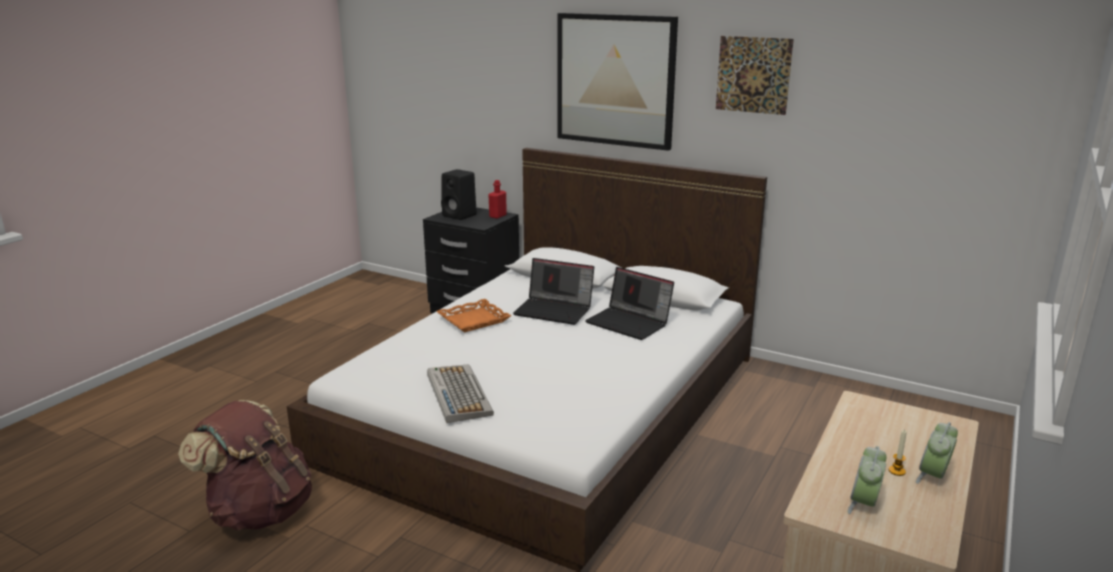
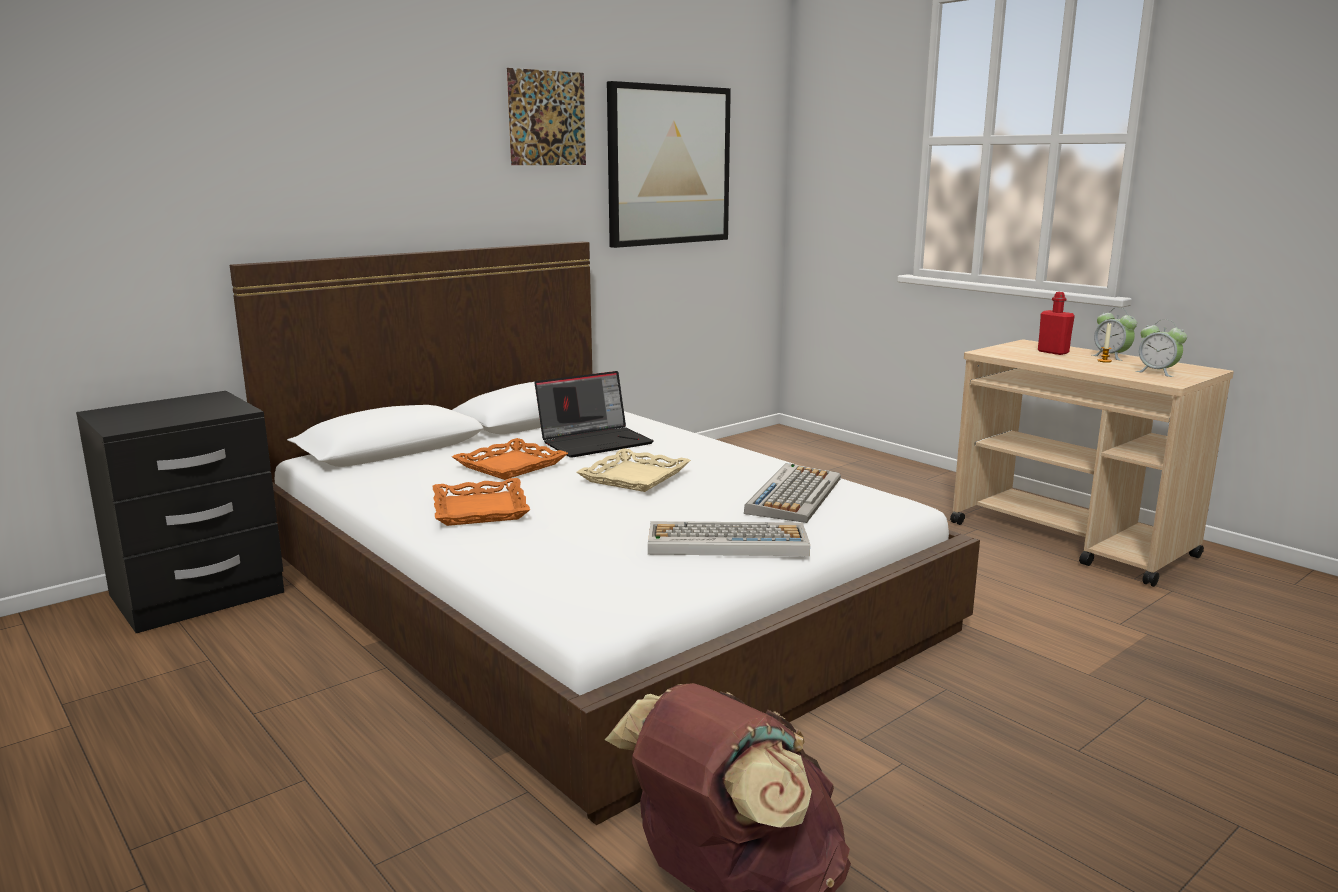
camera: 70 degrees left, 5 degrees down
(460, 215) = (149, 415): black speaker -> none
(498, 216) = (209, 399): red bottle -> red bottle (1053, 352)
(555, 310) = (510, 465): laptop -> orange tray
(560, 348) = (635, 477): none -> beige tray
(564, 404) = (793, 495): none -> keyboard
(615, 80) = (370, 135): picture -> picture (668, 165)

